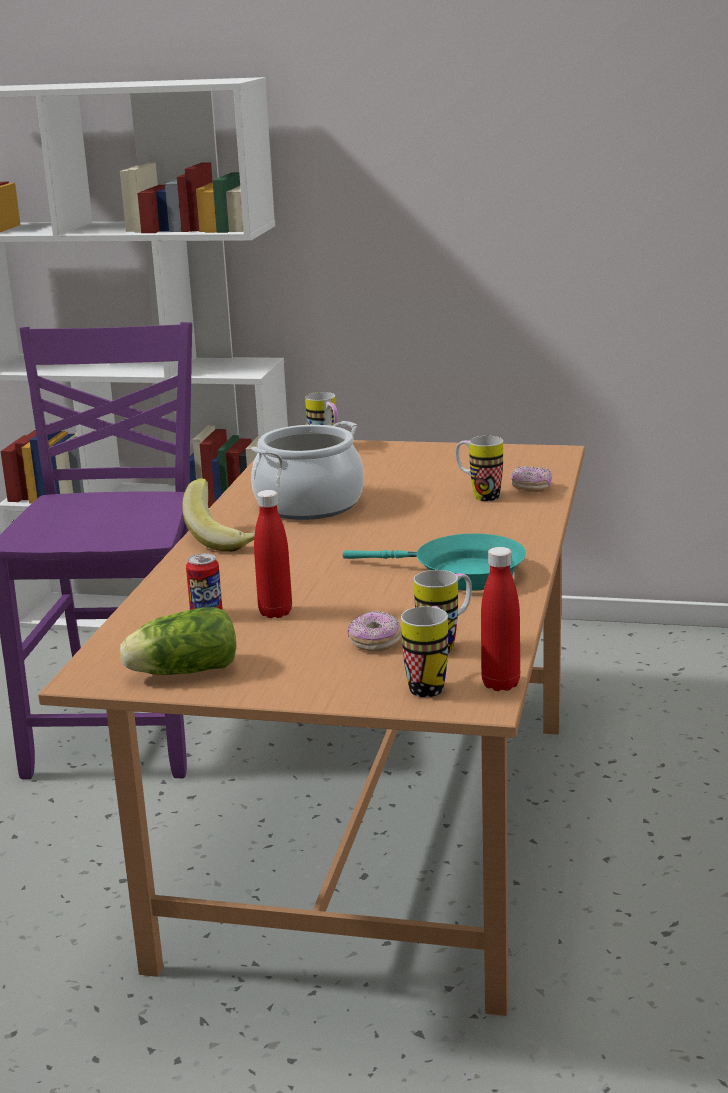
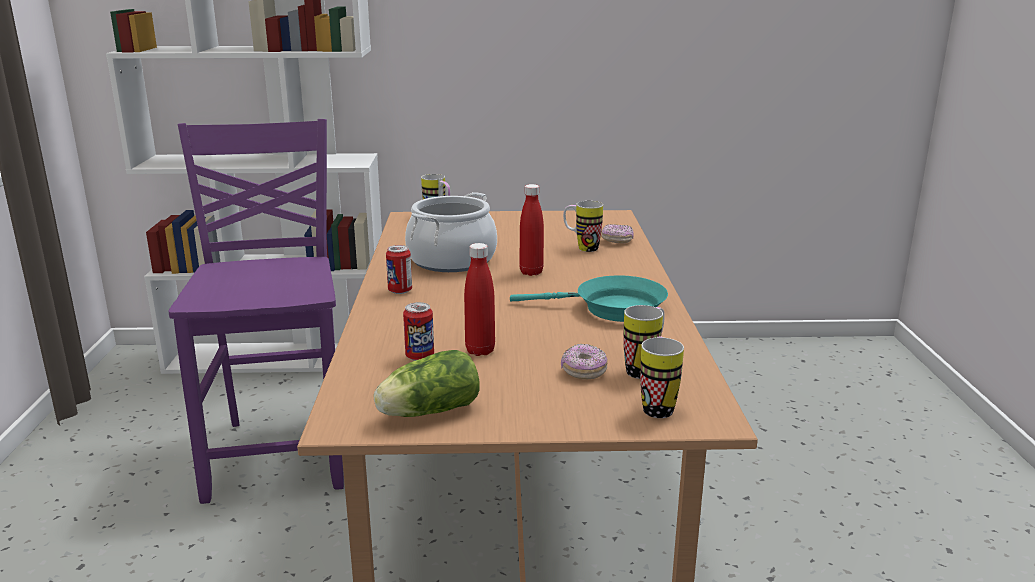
camera: 15 degrees left, 0 degrees up
(227, 539) = (400, 291): banana -> can
(500, 684) = (716, 400): red bottle -> red bottle (531, 272)

